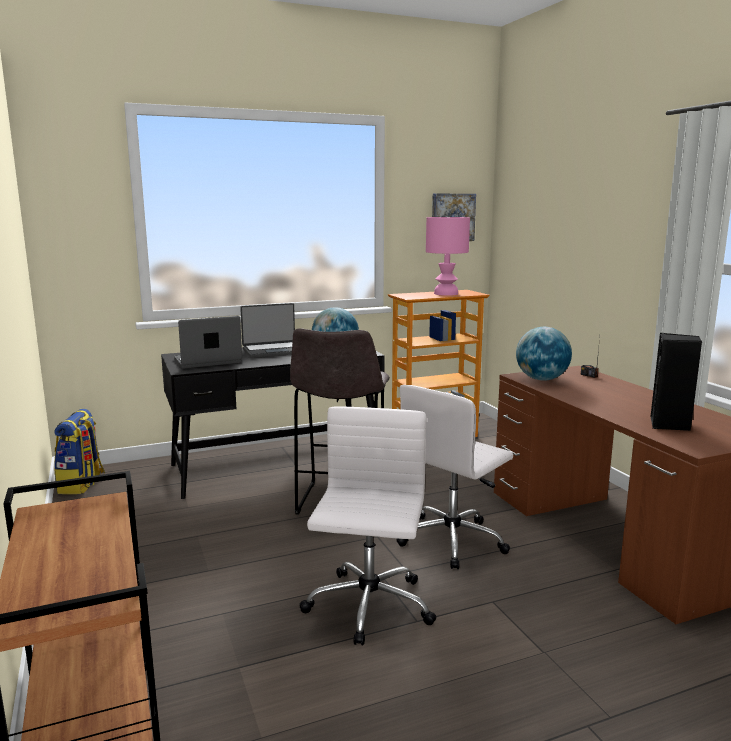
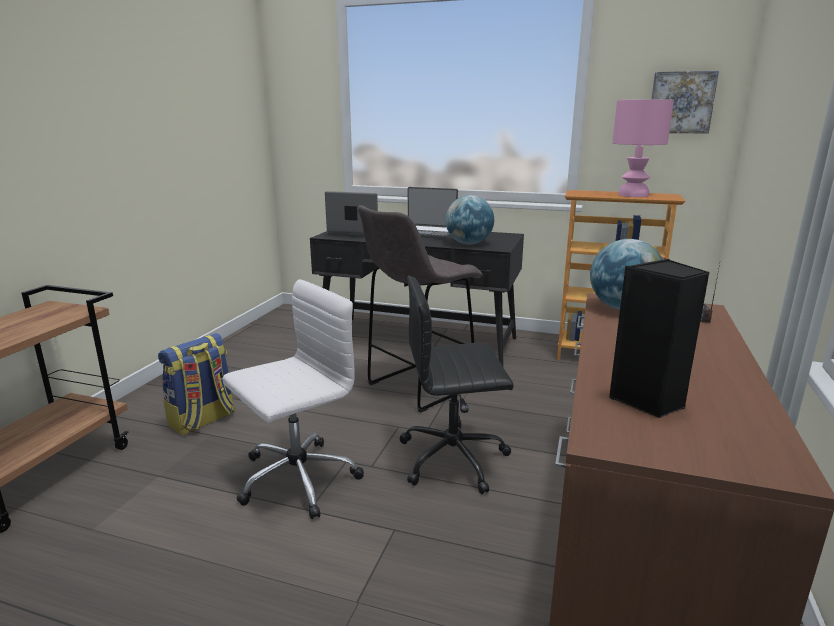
camera: 40 degrees right, 5 degrees up
(82, 484) = (281, 316): backpack -> backpack (202, 421)
(453, 540) = (454, 458): white office chair -> black office chair

